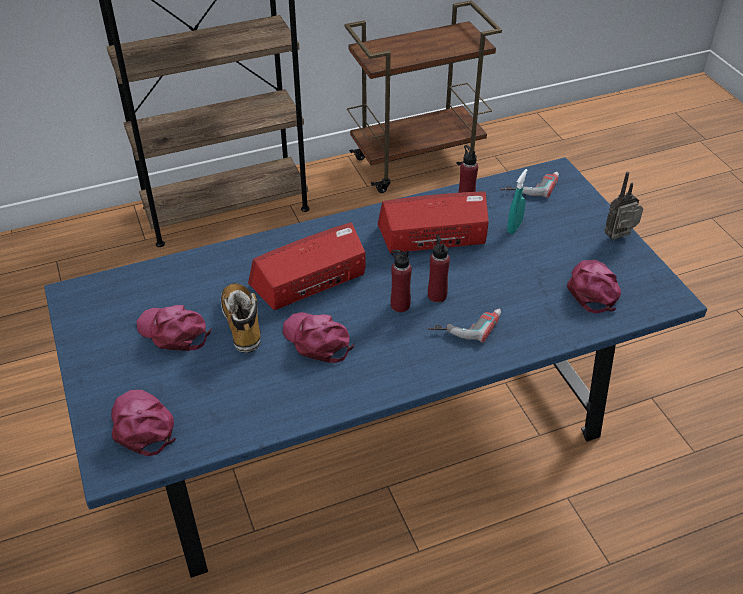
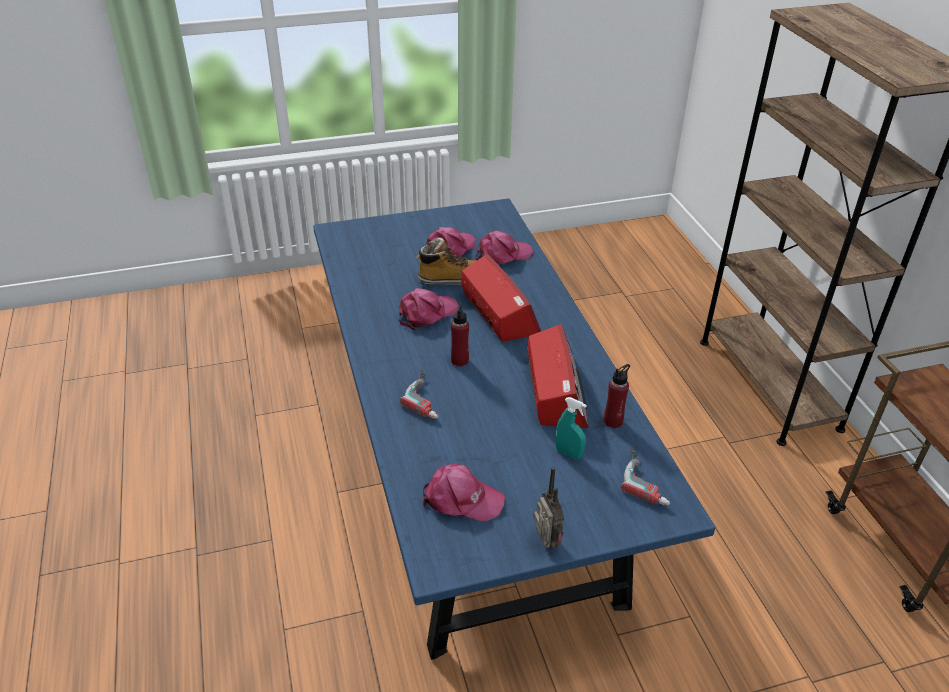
camera: 95 degrees right, 5 degrees down
(142, 425) = (365, 240): pink cap -> pink cap (502, 255)
(437, 295) = (469, 384): red bottle -> none

